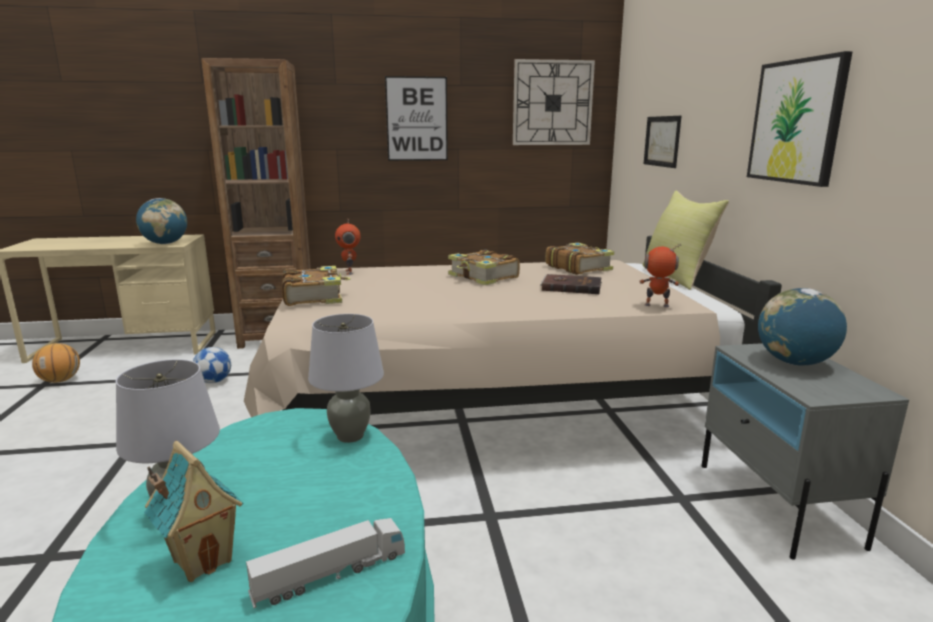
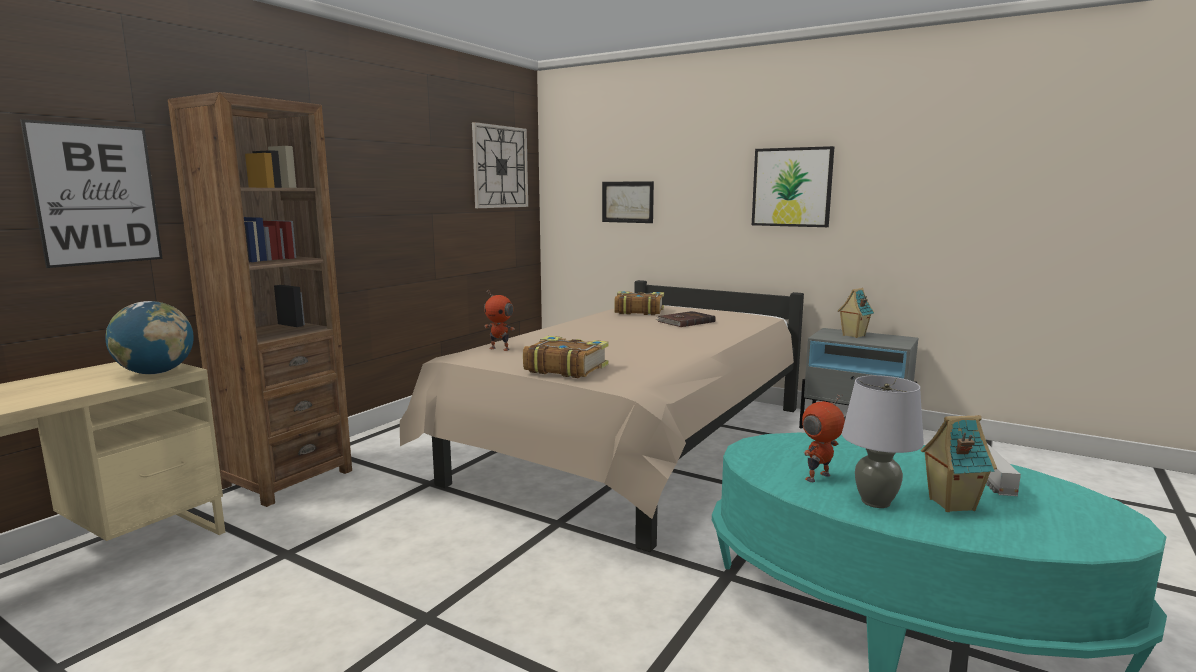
camera: 50 degrees left, 5 degrees down
(60, 380) = (72, 651): basketball -> none
(214, 381) = (341, 539): football -> none
(350, 436) = (804, 440): grey table lamp -> none
(417, 119) = (397, 181): picture -> picture (96, 195)
(483, 277) = (614, 328): book -> none
(656, 306) = (758, 321): toy robot -> toy robot (819, 478)
(677, 277) = (697, 306): yellow pillow -> none
(794, 362) = (853, 335): globe -> toy house

